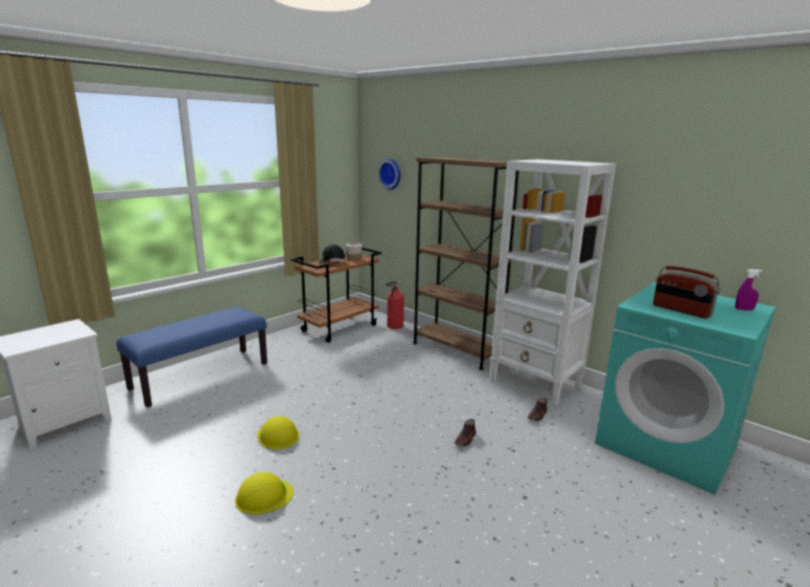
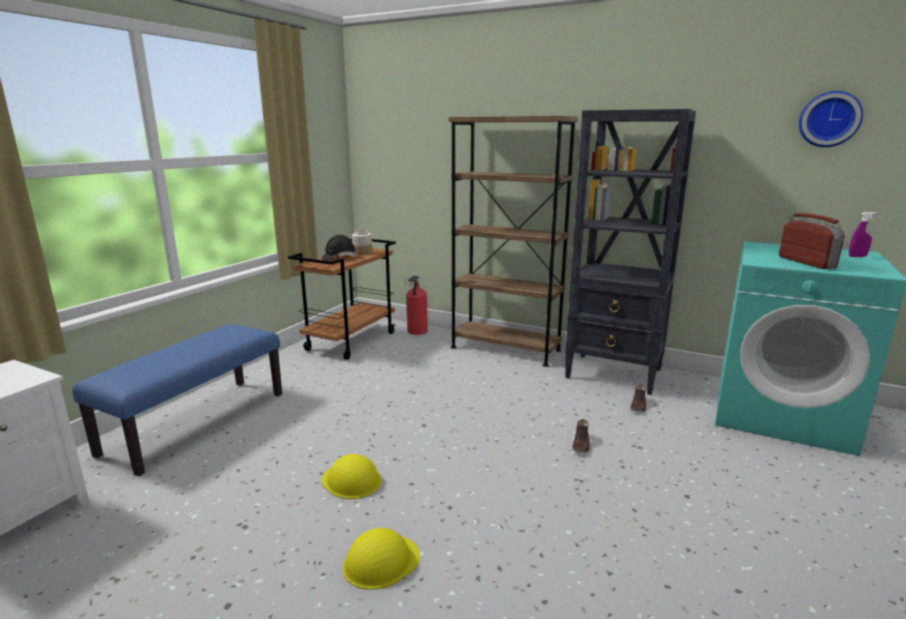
camera: 15 degrees left, 0 degrees up
(391, 174) = (398, 144): wall clock -> wall clock (829, 119)
(536, 385) = (614, 374): white bookcase -> black bookcase
(681, 311) = (806, 262): radio -> radio turned 135 degrees counterclockwise

